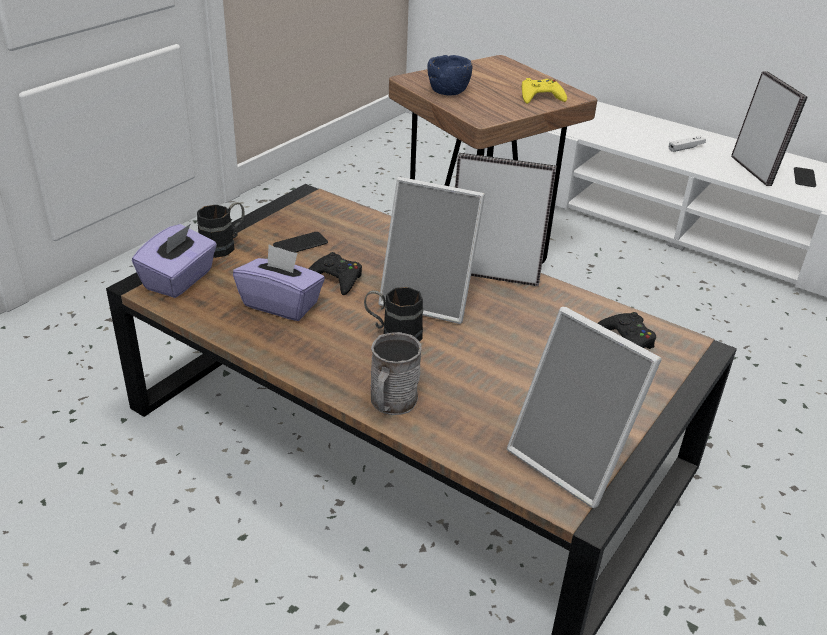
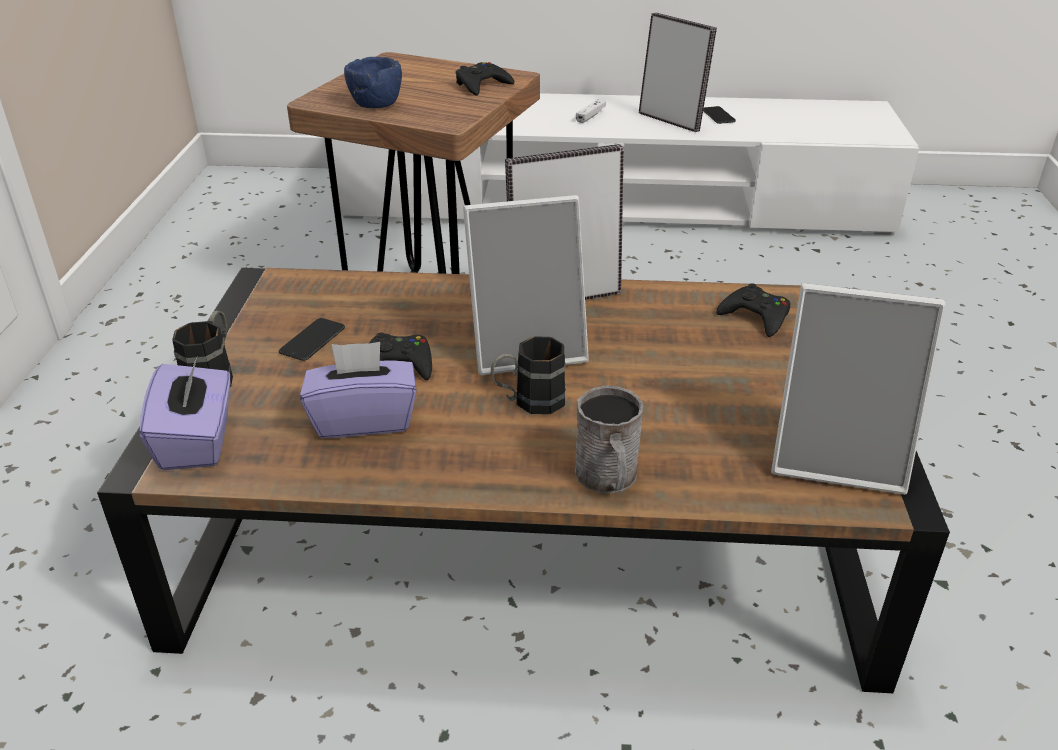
camera: 30 degrees left, 0 degrees up
(540, 97) = (482, 85): yellow game controller -> black game controller

